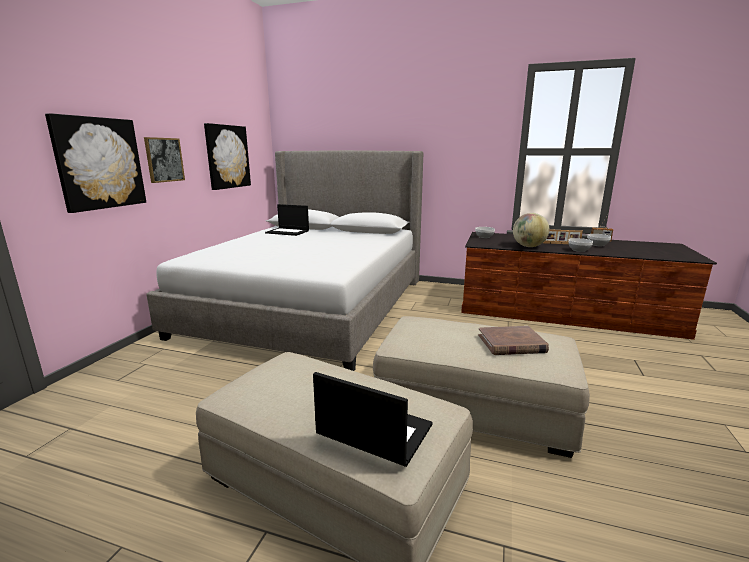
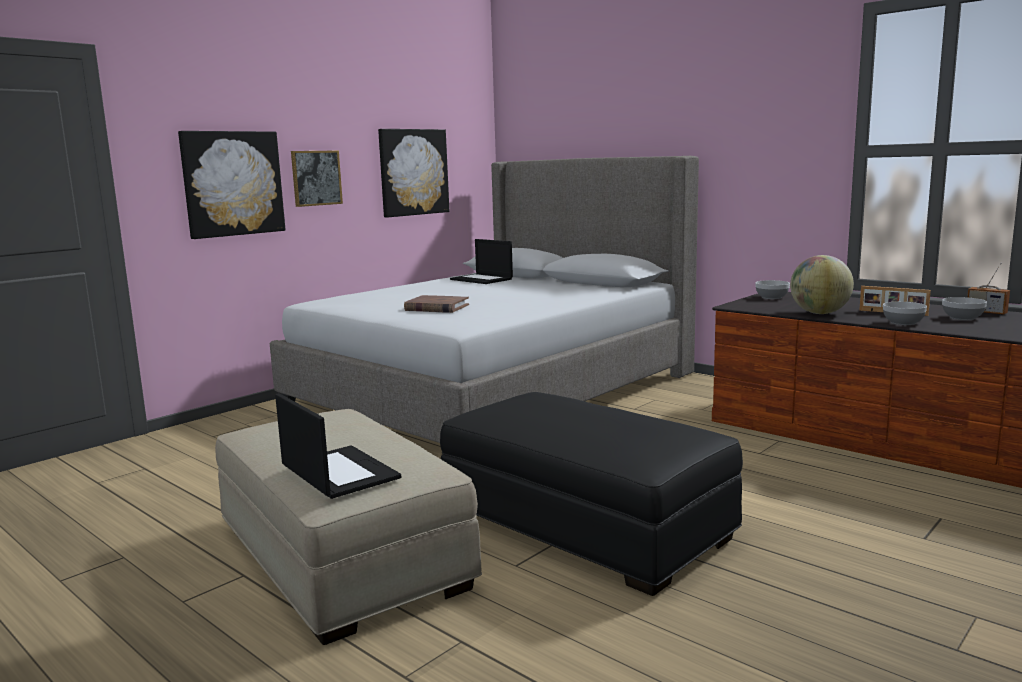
camera: 25 degrees right, 5 degrees down
(473, 407) = (585, 525): beige ottoman -> black ottoman
(511, 344) = (619, 430): brown book -> brown book (436, 308)

